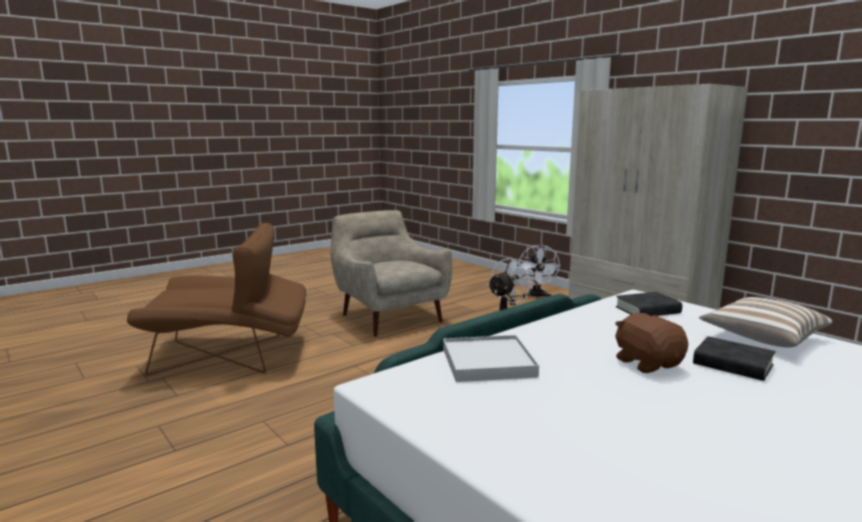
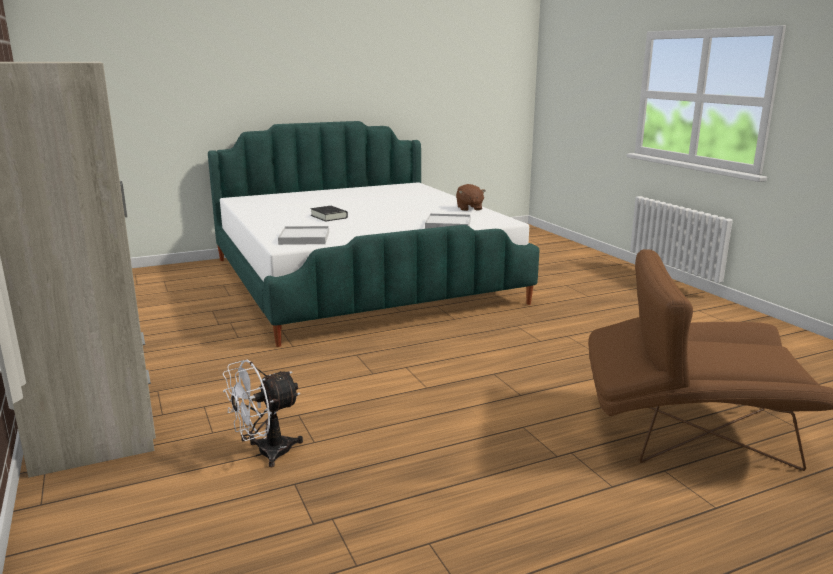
camera: 165 degrees left, 5 degrees up
(389, 316) = (457, 489): beige armchair -> none
(537, 296) = (119, 518): white fan -> none
(647, 310) = (304, 238): black book -> white tray
(647, 363) = (368, 219): brown plush toy -> brown plush toy (469, 208)
(762, 337) = (280, 223): pillow -> none

